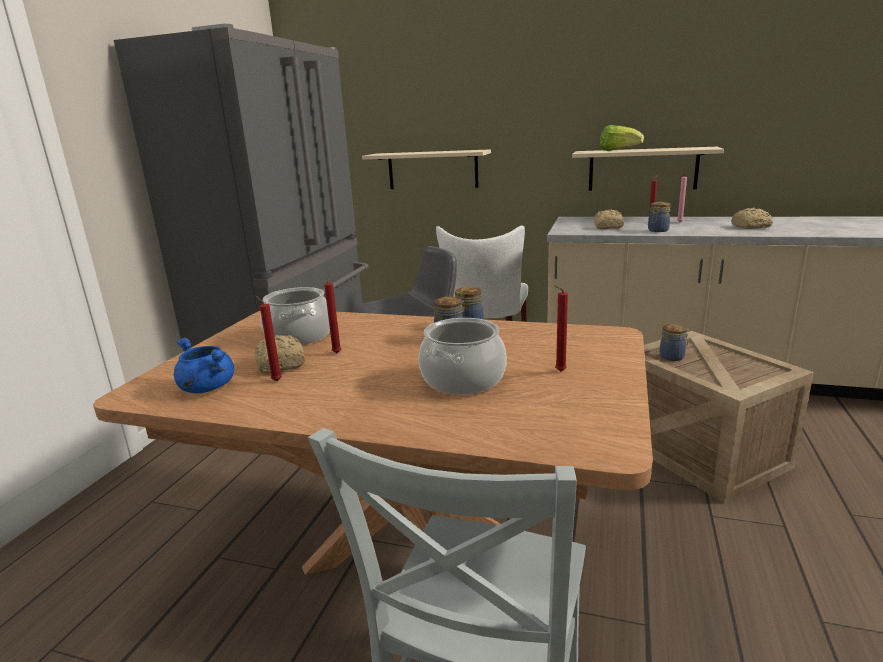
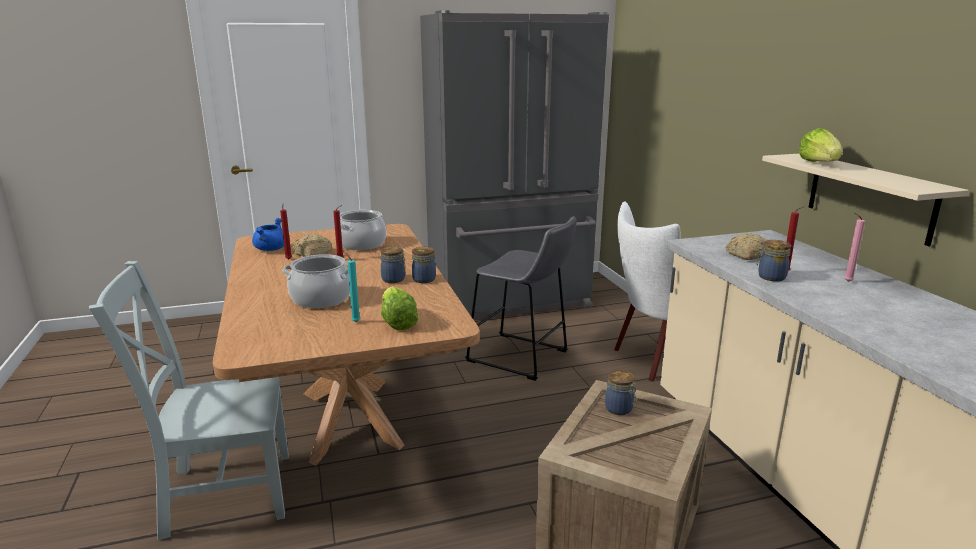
camera: 55 degrees right, 0 degrees up
(432, 170) = (688, 142): beige shelf -> none
(559, 372) = (355, 321): red candle -> turquoise candle
(580, 353) = (397, 322): none -> lettuce
(751, 226) = (898, 320): bread -> none

